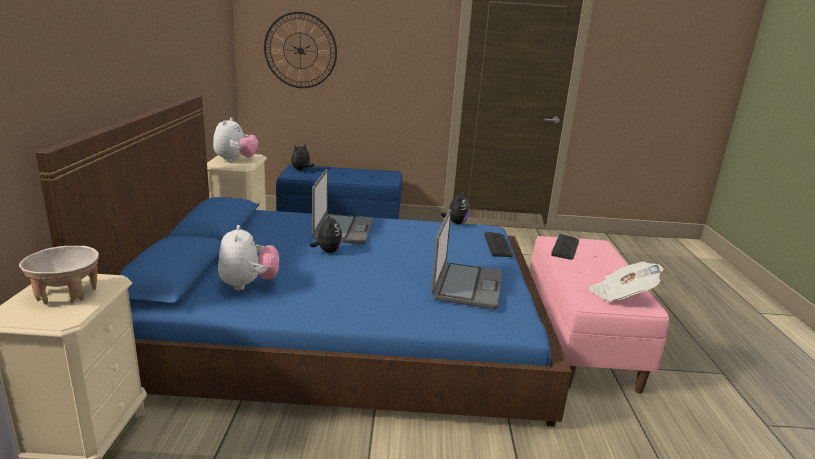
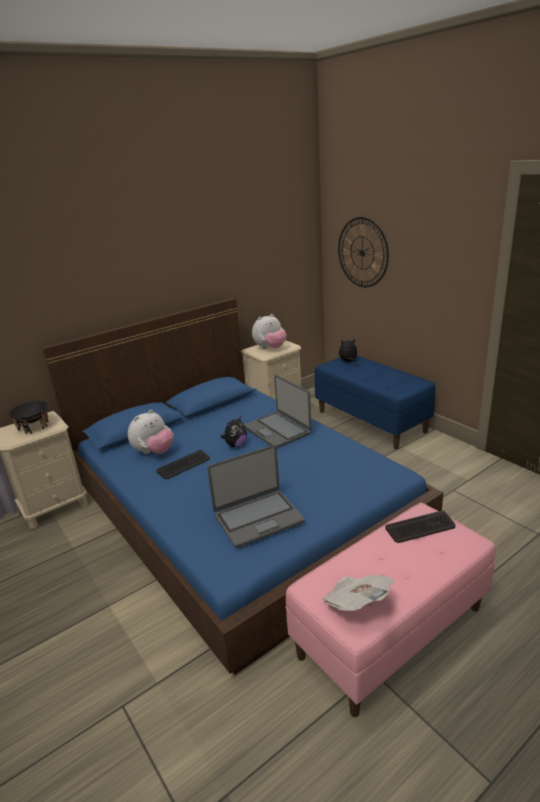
camera: 55 degrees right, 5 degrees up
(66, 293) = (34, 427): beige bowl -> black bowl
(343, 230) = (277, 430): laptop -> laptop turned 90 degrees clockwise
(456, 223) = (381, 456): plush toy -> none
(498, 245) = (368, 494): keyboard -> keyboard (184, 465)

